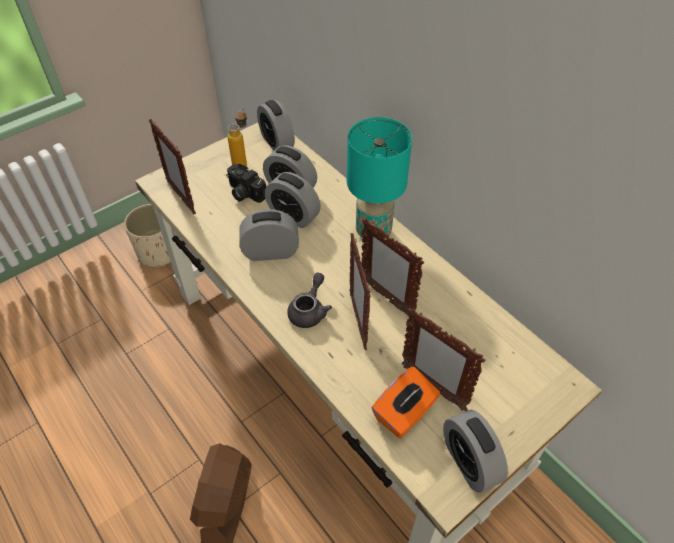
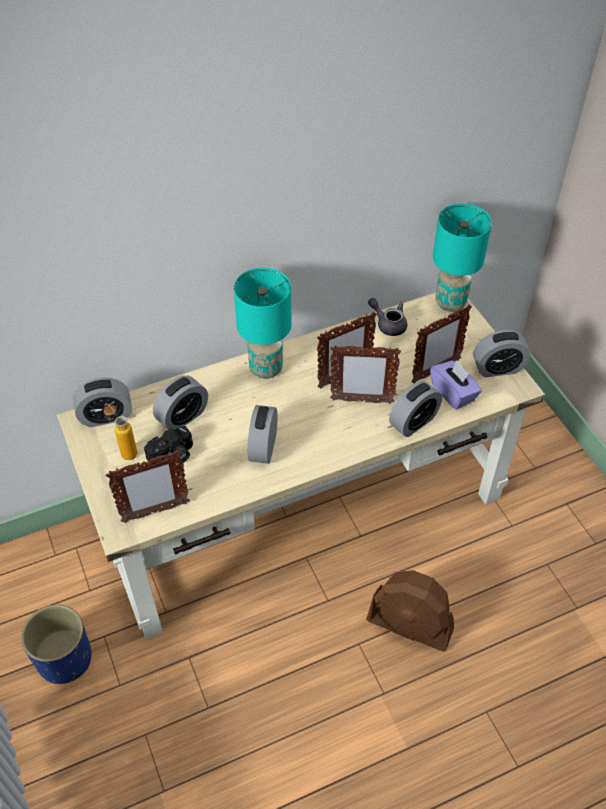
camera: 75 degrees left, 0 degrees up
(158, 253) = (65, 659): beige planter -> blue planter
(293, 215) = (222, 422): alarm clock -> alarm clock (413, 422)
(309, 310) = (341, 431): grey teapot -> grey teapot (388, 324)
(404, 413) = (453, 393): orange tissue box -> purple tissue box
(563, 387) = (451, 303): none -> turquoise table lamp

